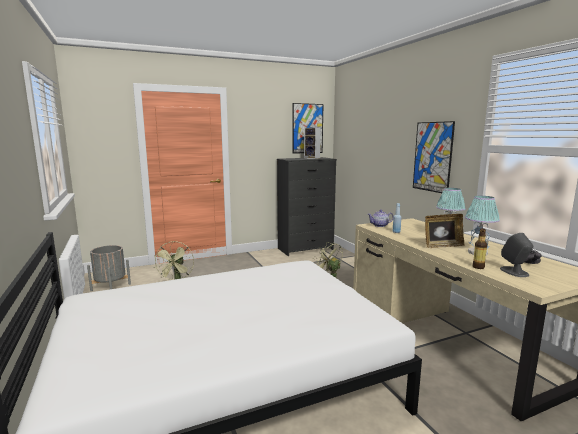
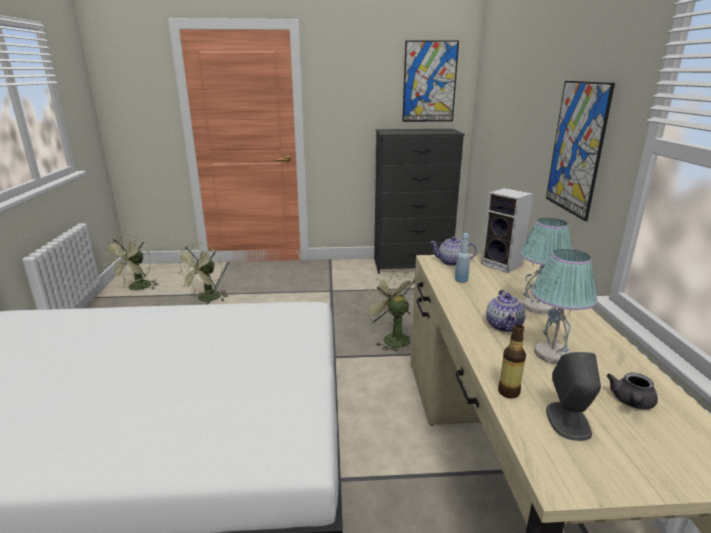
camera: 20 degrees right, 10 degrees up
(111, 287) = (137, 288): grey planter -> green fan
(312, 158) = (429, 130): speaker -> speaker (503, 265)
(442, 246) = (504, 325): picture frame -> teapot

